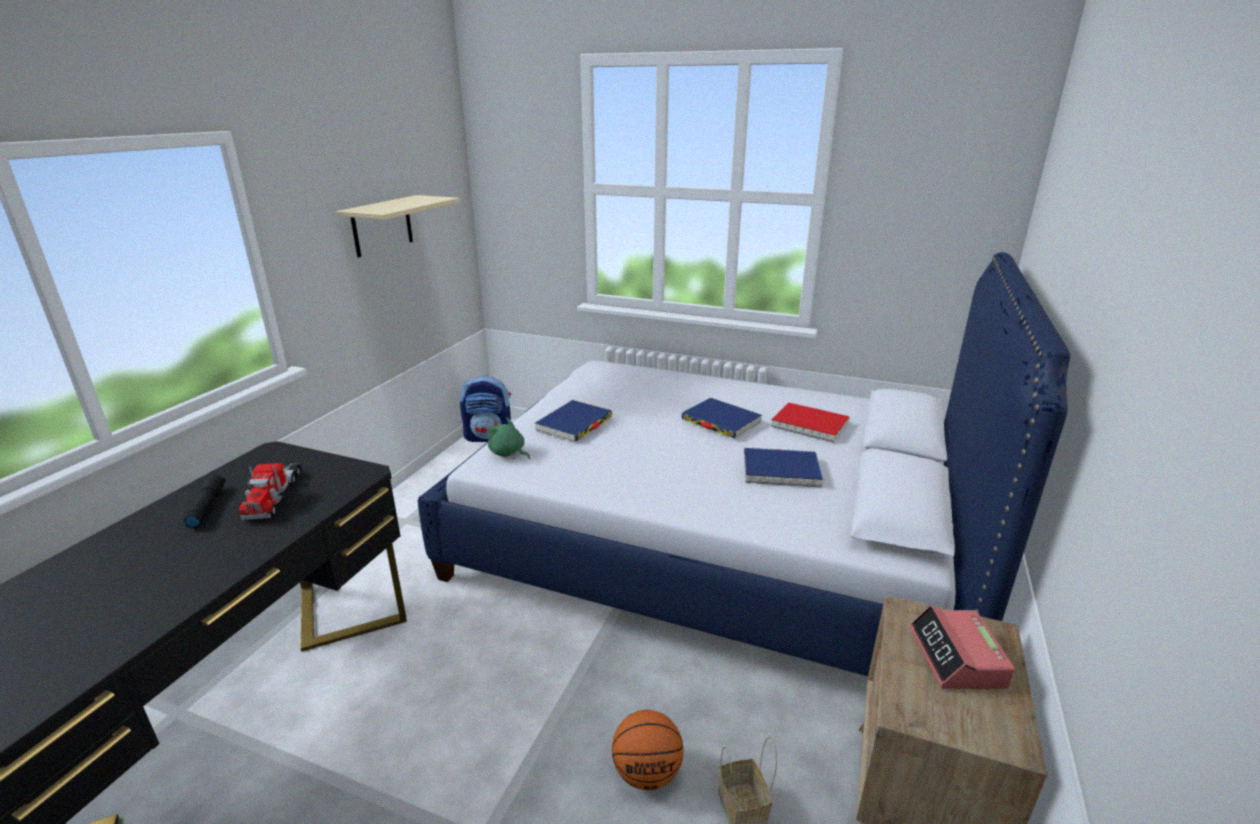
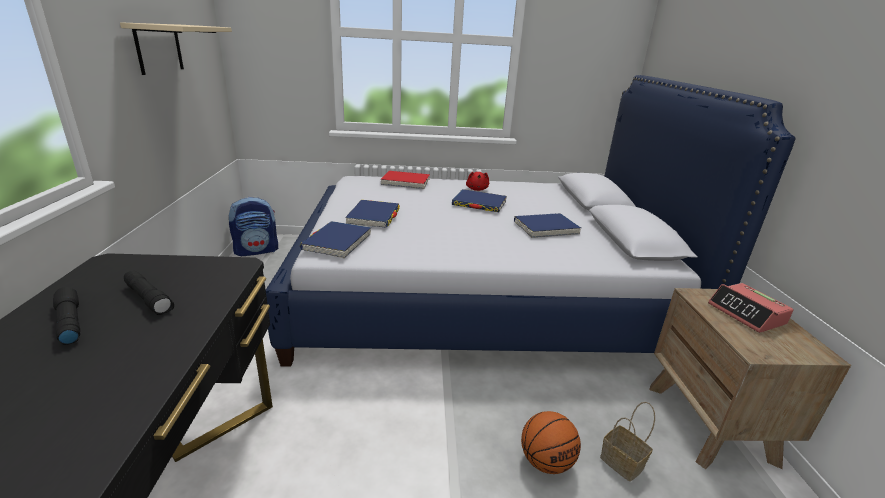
camera: 25 degrees left, 0 degrees up
(274, 496) = (150, 299): toy truck -> black flashlight
(508, 453) = (337, 242): green plush toy -> blue book
(739, 398) = (477, 189): none -> red plush toy
(810, 425) = (536, 200): red book -> red book (405, 182)

